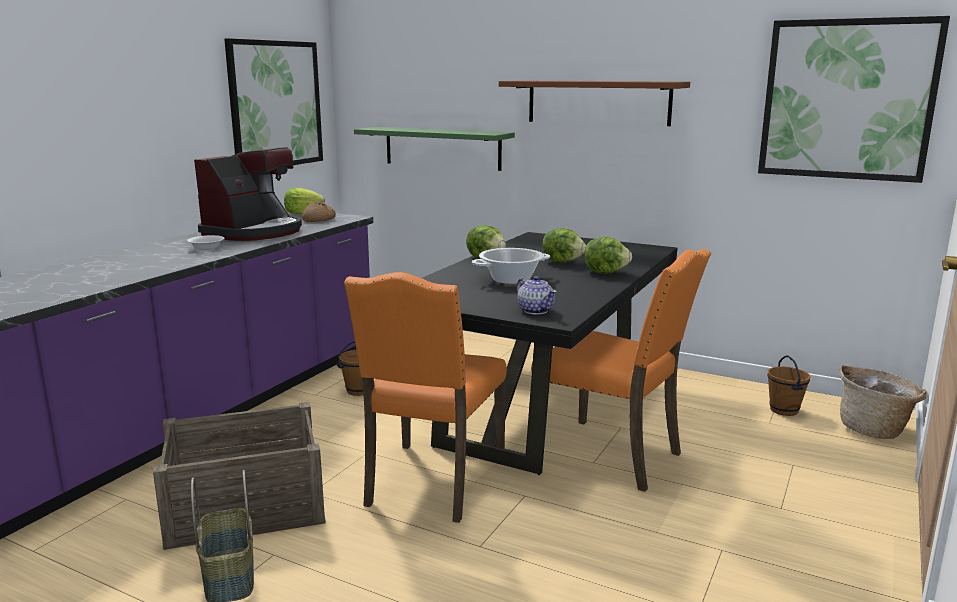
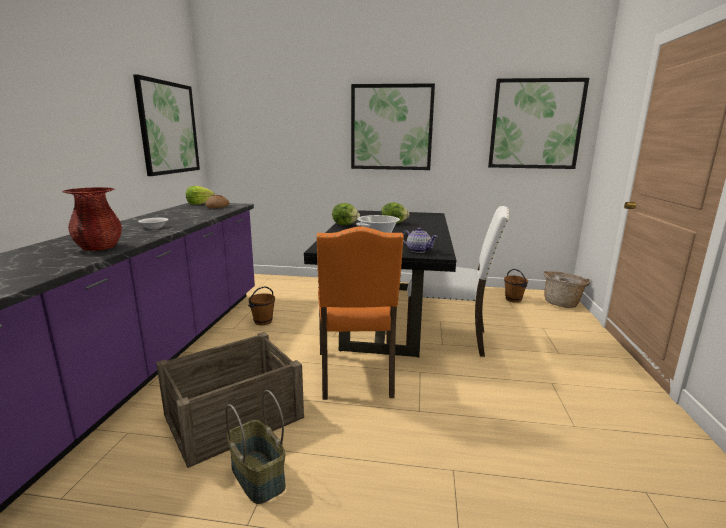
camera: 20 degrees left, 0 degrees up
(121, 273) = (99, 247): none -> red vase
(254, 232) = (179, 216): coffee machine -> none
(442, 148) = (286, 159): green shelf -> none
(598, 102) = (391, 127): brown shelf -> picture
(605, 272) = (426, 227): lettuce -> none
(611, 456) = (449, 338): orange chair -> white chair

